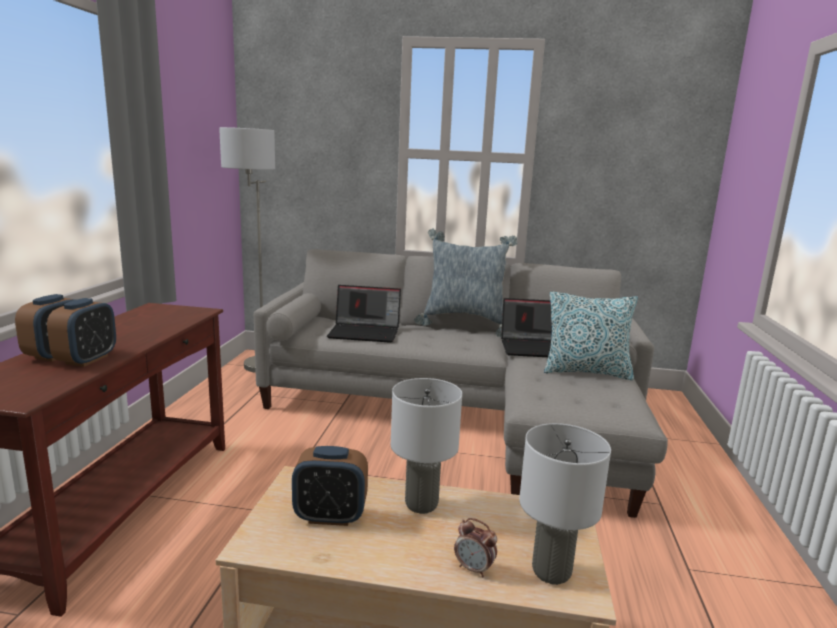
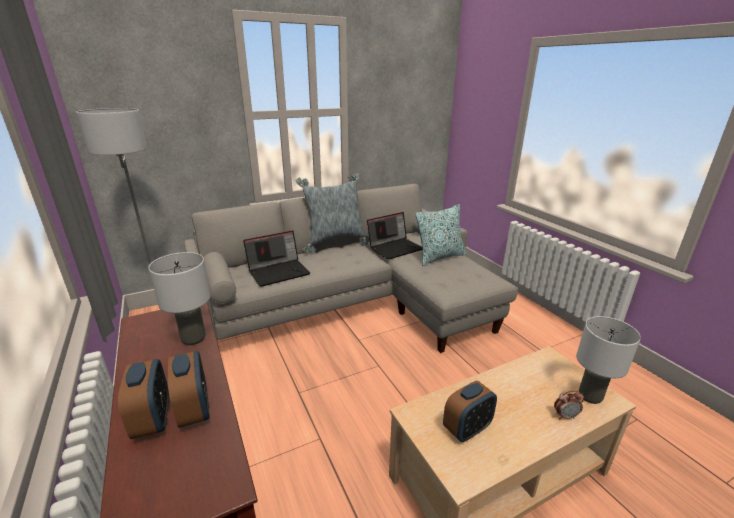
camera: 35 degrees left, 10 degrees up
(419, 505) = (493, 392): white table lamp -> white table lamp (192, 339)

